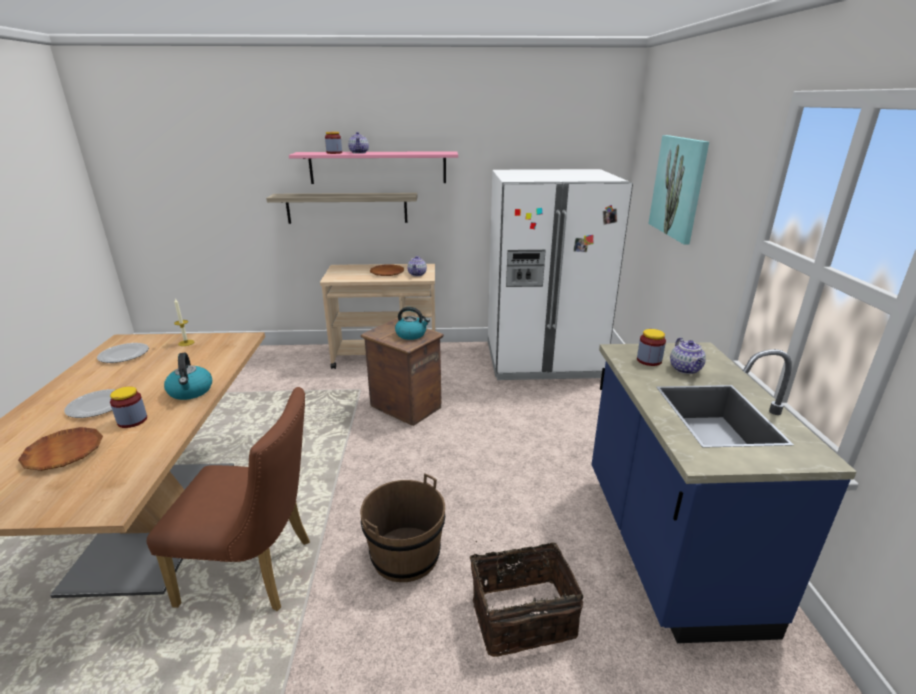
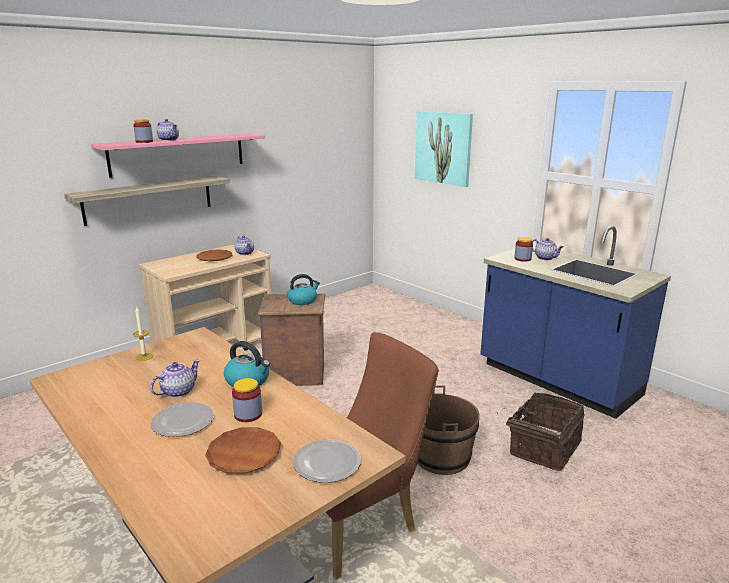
camera: 40 degrees left, 5 degrees down
(123, 355) = (96, 386): plate -> plate (326, 463)
(143, 380) = (177, 392): none -> teapot
(542, 360) = (348, 310): white fridge -> none

